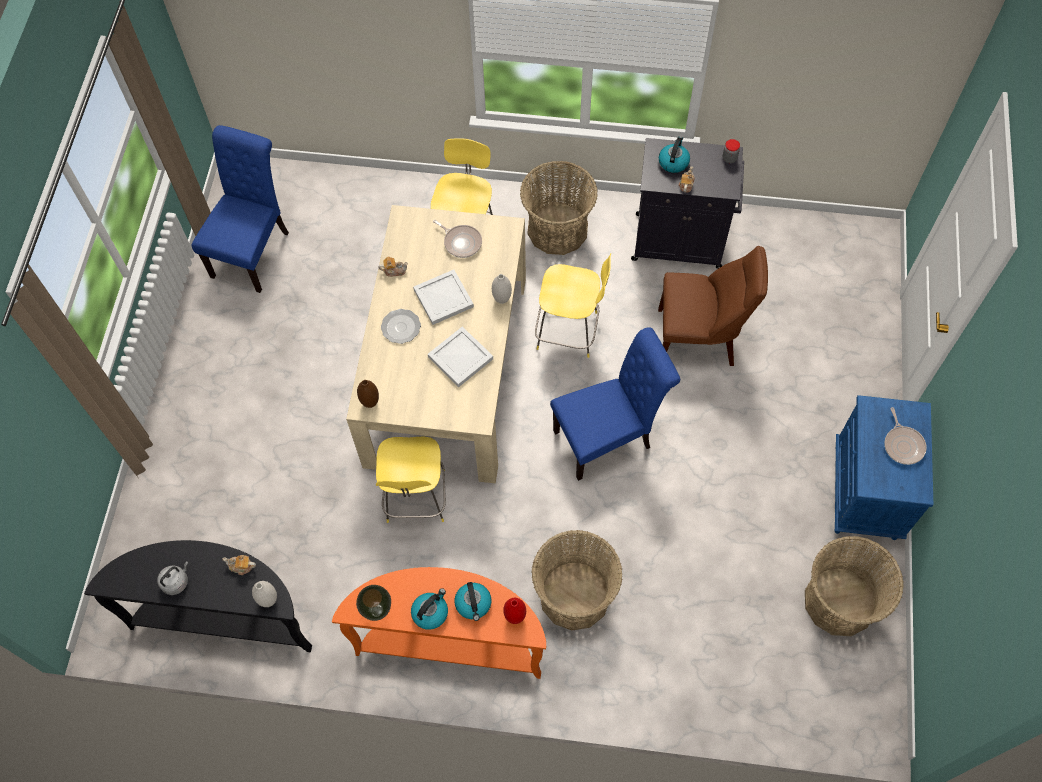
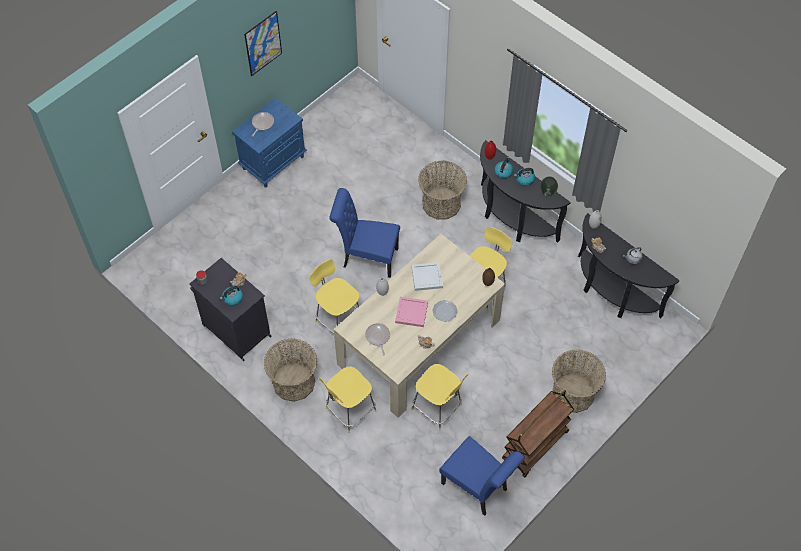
camera: 145 degrees left, 5 degrees down
(213, 337) = (535, 446): none -> brown cart
(253, 250) = (478, 488): blue chair -> blue chair turned 105 degrees counterclockwise
(363, 306) = (438, 408): none -> yellow stool
(443, 299) = (412, 312): white tray -> pink tray
(451, 641) = (511, 219): orange console table -> black console table
(700, 338) = (276, 274): brown chair -> none
(839, 601) = (329, 133): basket -> basket (573, 393)
(989, 432) = (263, 43): none -> picture

